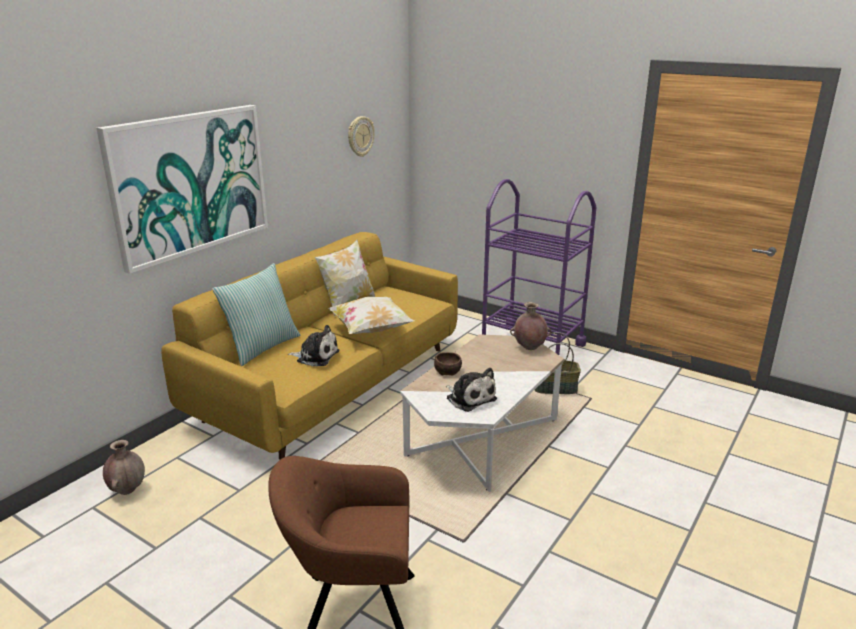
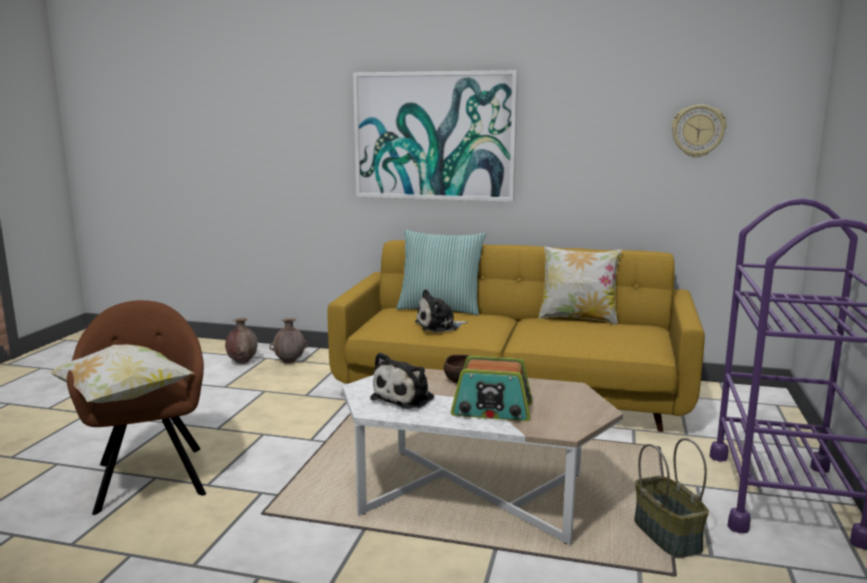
camera: 70 degrees right, 10 degrees down
(316, 356) = (439, 326): plush toy -> plush toy turned 75 degrees clockwise
(371, 330) = (528, 337): pillow -> pillow (124, 398)
(508, 372) = (492, 410): none -> radio
(529, 347) = (582, 415): brown vase -> brown vase (242, 362)

